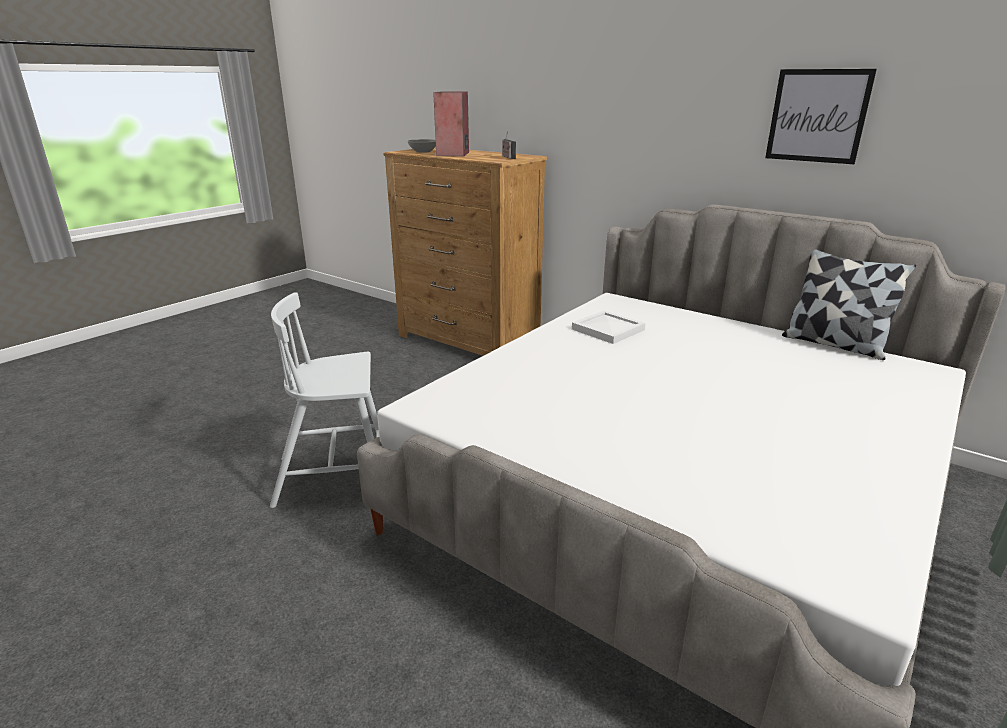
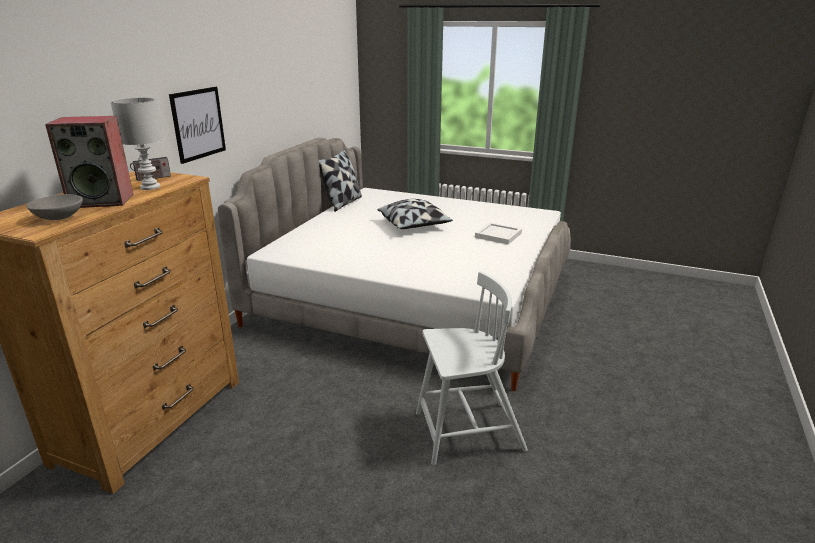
camera: 105 degrees left, 0 degrees up
(335, 475) = (466, 432): white chair -> white chair turned 75 degrees counterclockwise
(480, 157) = (150, 187): none -> white table lamp
(608, 330) = (340, 251): white tray -> white tray (499, 235)
(720, 387) = (414, 225): none -> pillow
(817, 116) = (286, 85): picture -> picture (198, 124)

